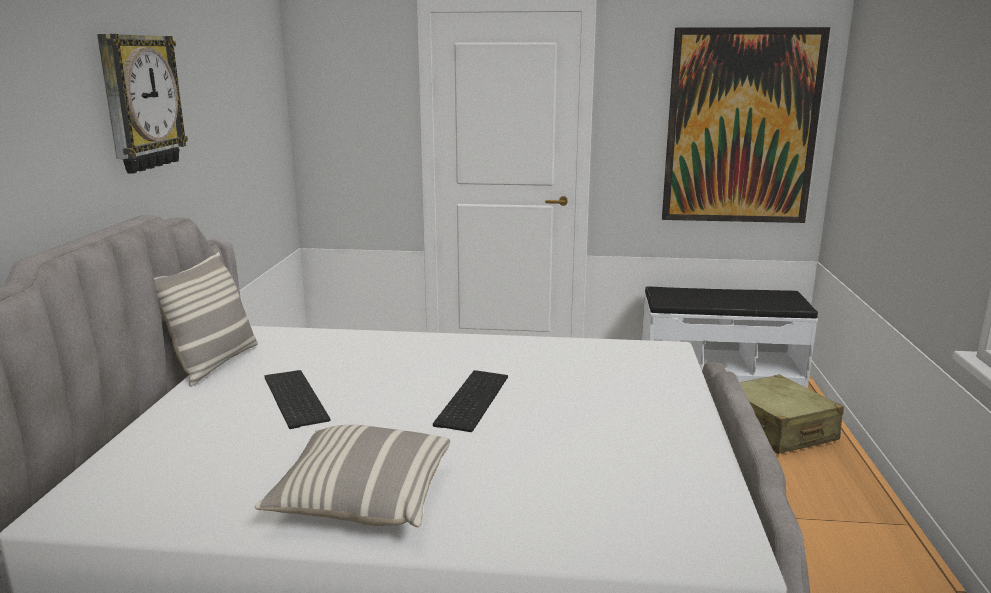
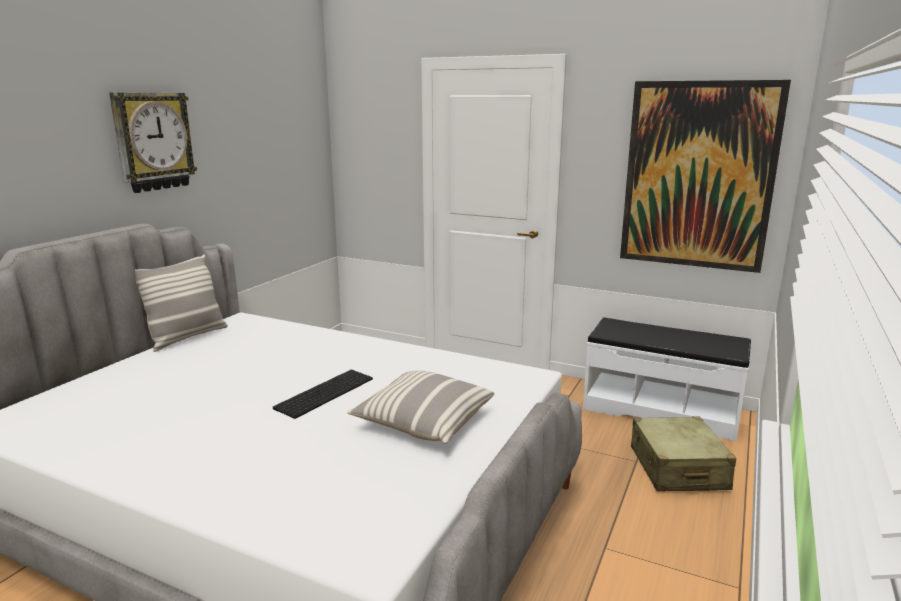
camera: 20 degrees right, 0 degrees up
(292, 398) = (206, 370): keyboard -> none
(362, 499) = (164, 454): pillow -> pillow (423, 422)

